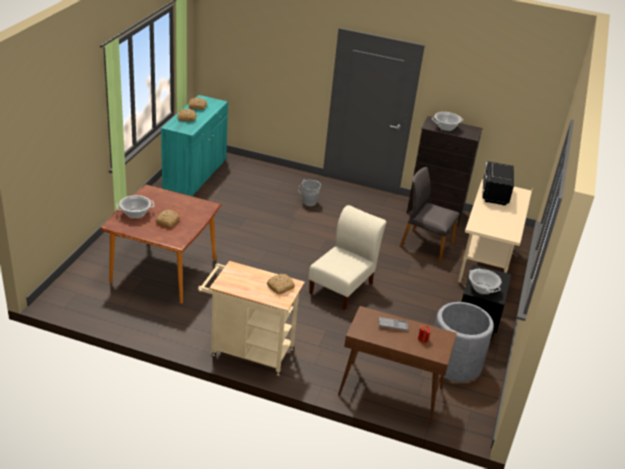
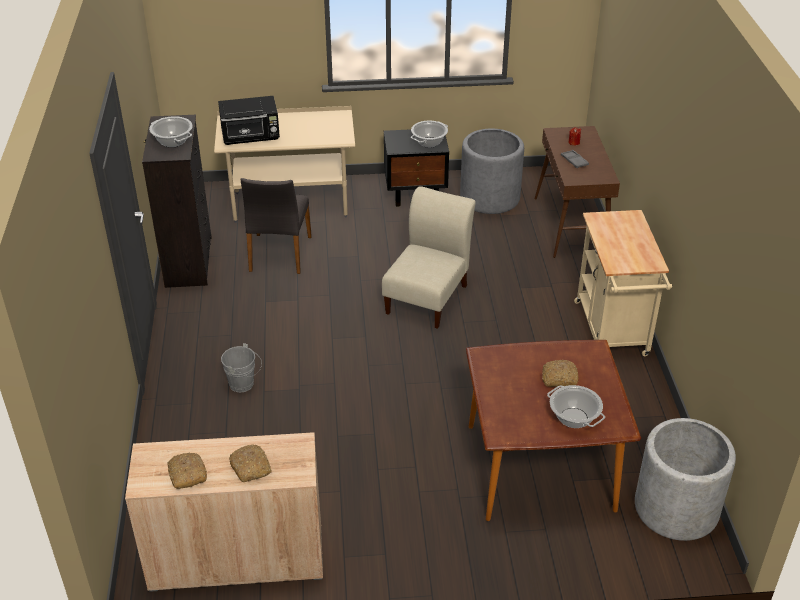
camera: 110 degrees left, 5 degrees up
(89, 303) = (676, 509): none -> grey planter
(195, 174) = (237, 558): turquoise cabinet -> beige cabinet
(280, 286) = (610, 224): bread -> none
(343, 286) = (428, 297): beige chair -> beige chair turned 105 degrees clockwise

